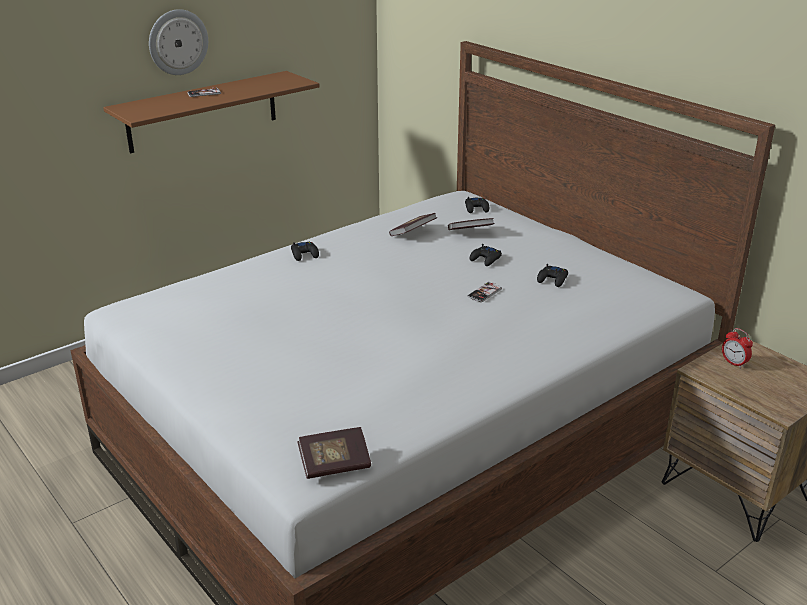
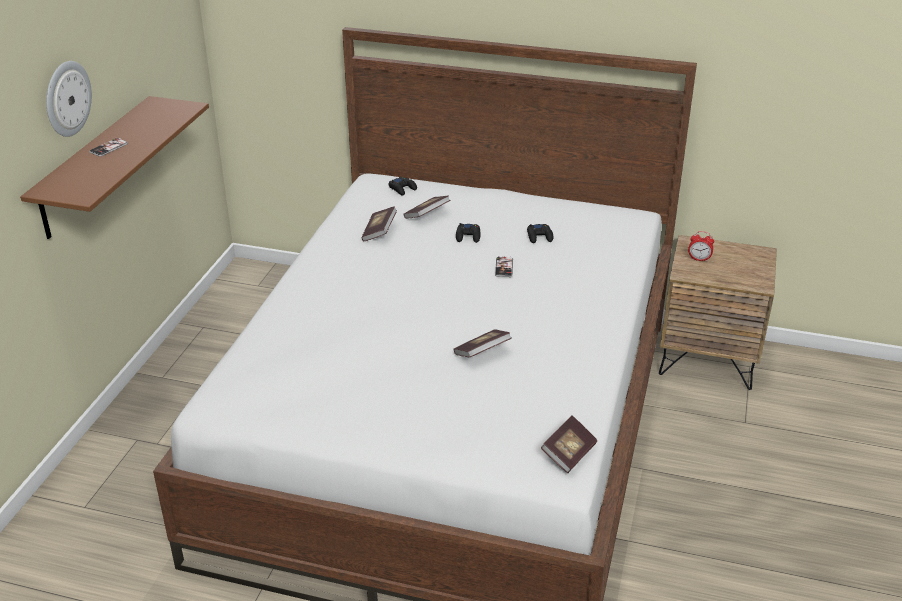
camera: 35 degrees left, 5 degrees up
(305, 254) = (311, 286): black game controller -> none
(372, 351) = (482, 352): none -> book

